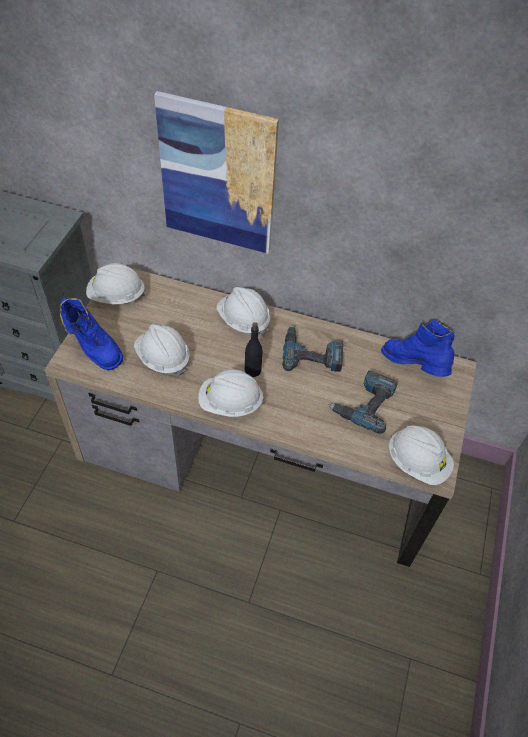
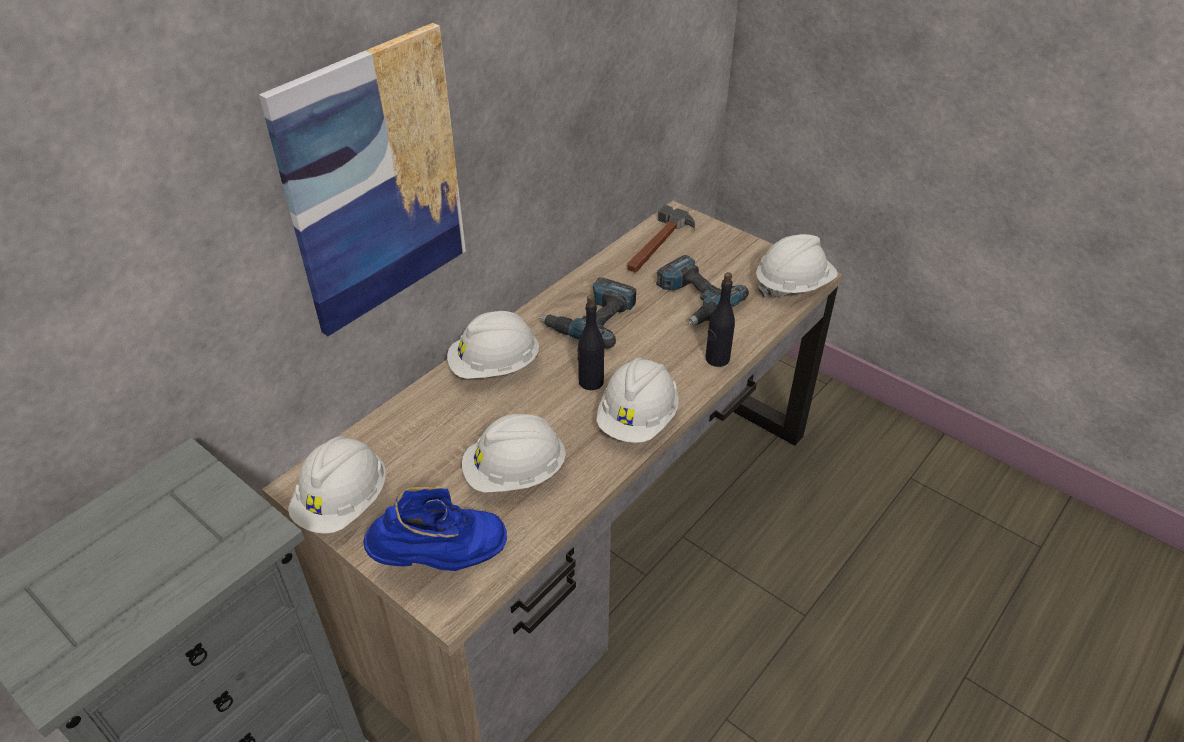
camera: 65 degrees left, 10 degrees down
(308, 432) = (717, 359): none -> black bottle
(414, 367) = (658, 245): blue boot -> hammer

